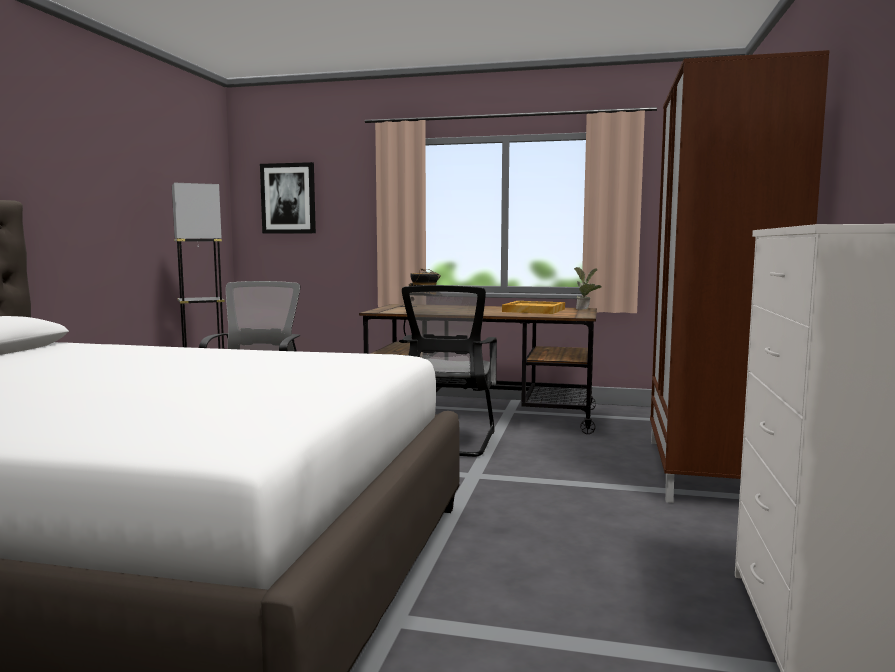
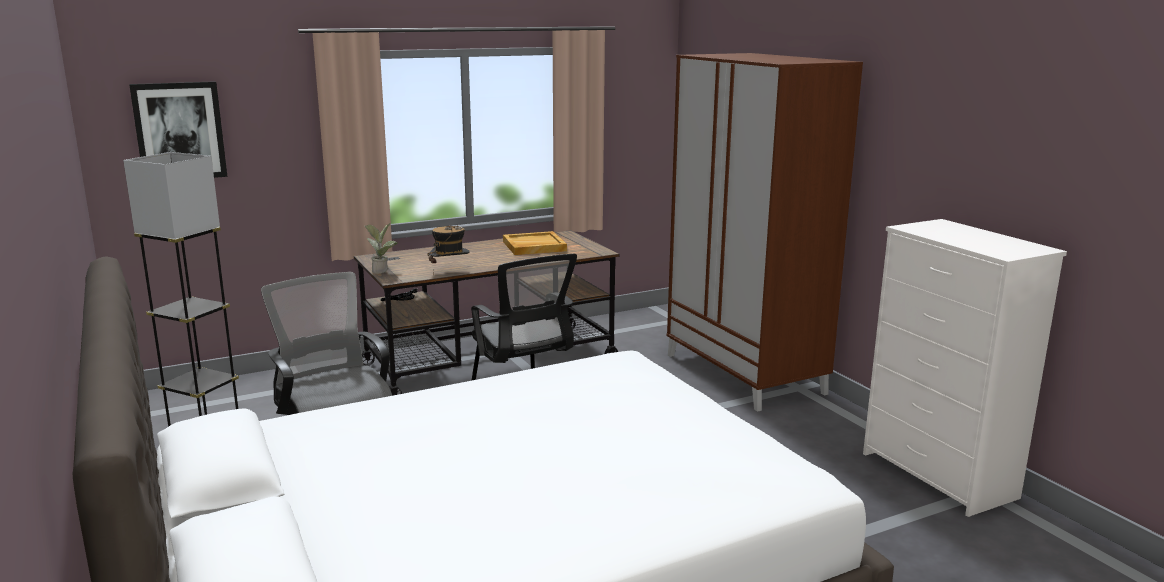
camera: 40 degrees left, 10 degrees up
(585, 309) = (569, 235): potted plant -> potted plant (383, 270)

